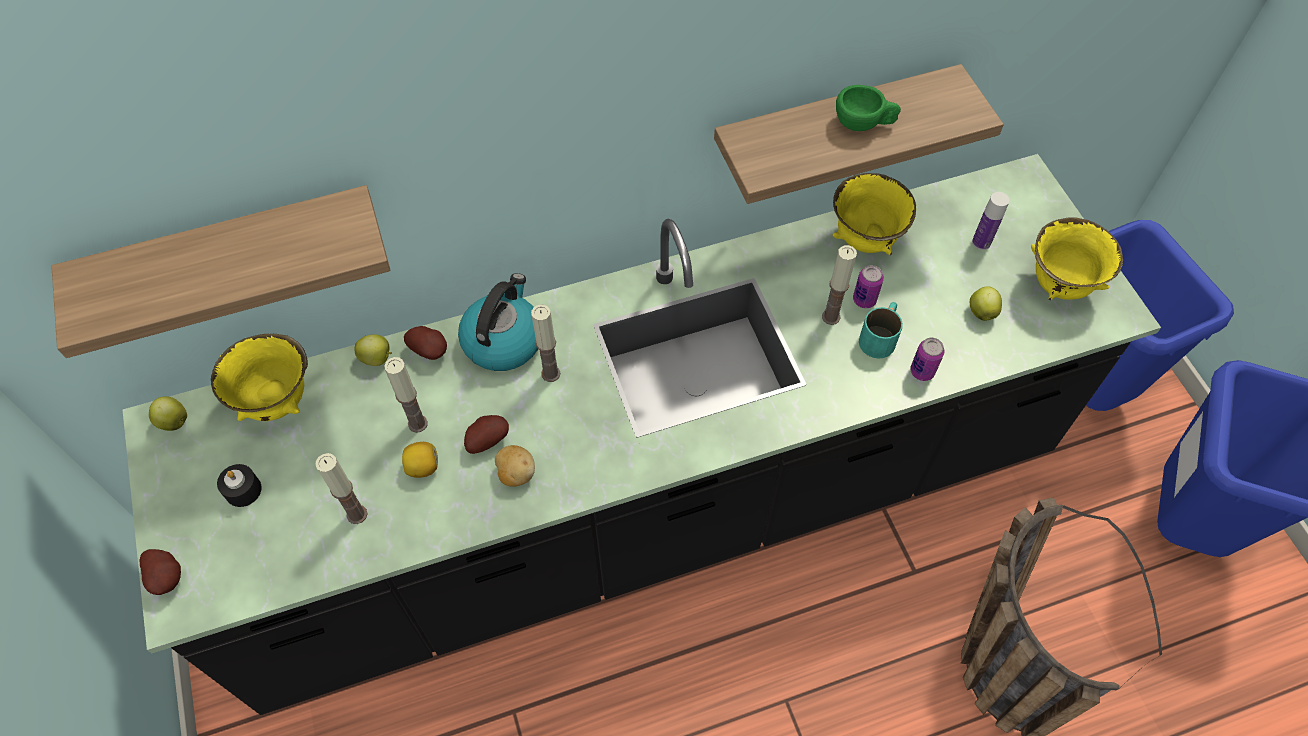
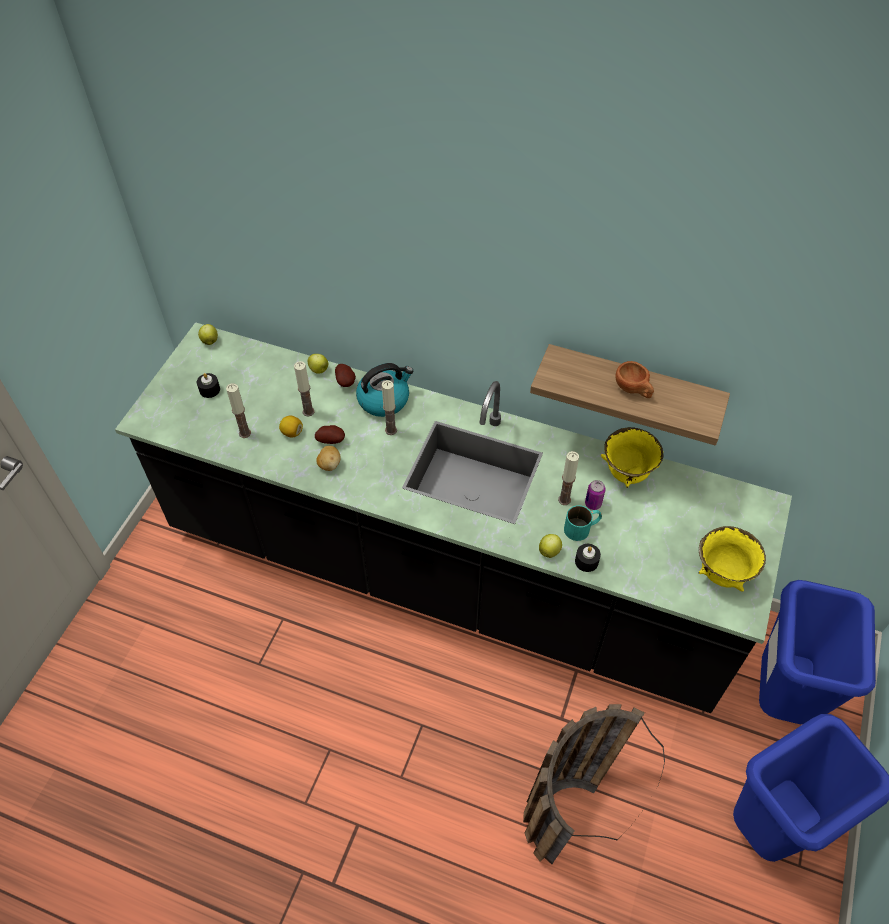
camera: 40 degrees right, 5 degrees down
(168, 576) = (149, 405): potato -> none
(232, 258) = (268, 270): shelf -> none
(278, 403) = (258, 361): yellow bowl -> none
(864, 124) = (633, 389): green cup -> brown cup
(922, 371) = (586, 561): can -> black candle
(981, 242) = (698, 520): bottle -> none
(981, 311) = (656, 555): apple -> apple (549, 551)

